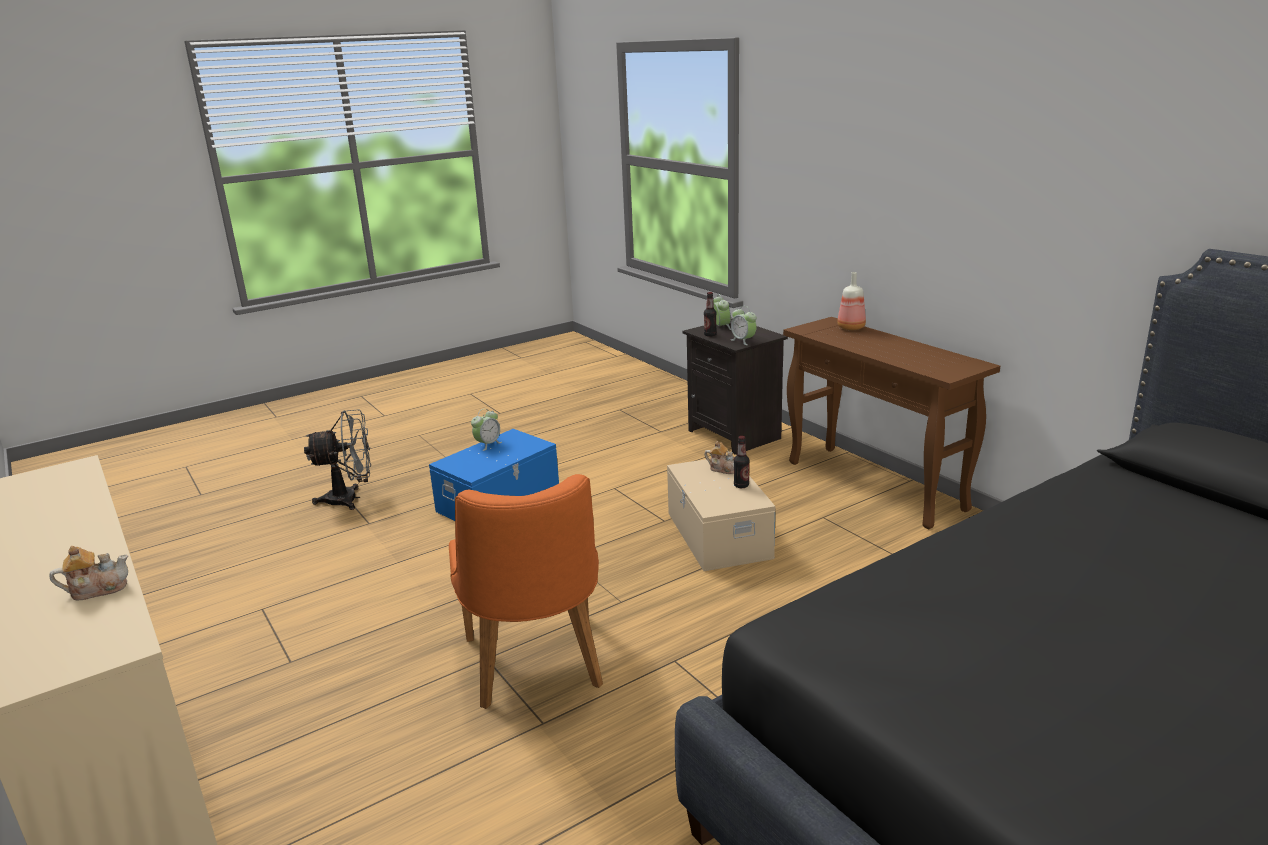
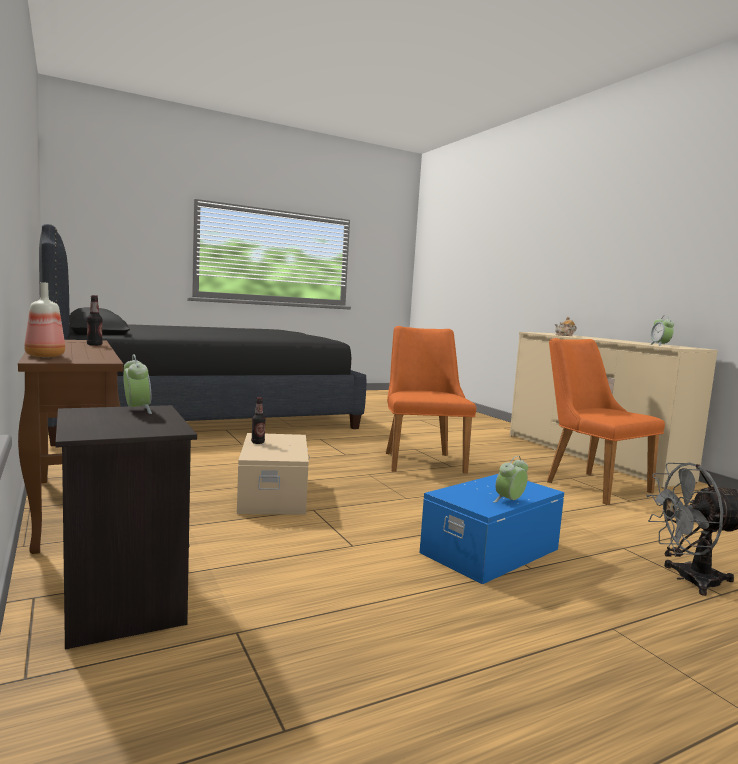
camera: 175 degrees left, 15 degrees down
(277, 645) = (589, 484): none -> orange chair
(710, 335) = (166, 422): bottle -> bottle (94, 345)
(721, 327) = (121, 429): alarm clock -> alarm clock (660, 345)
(723, 469) = (259, 452): teapot -> none

